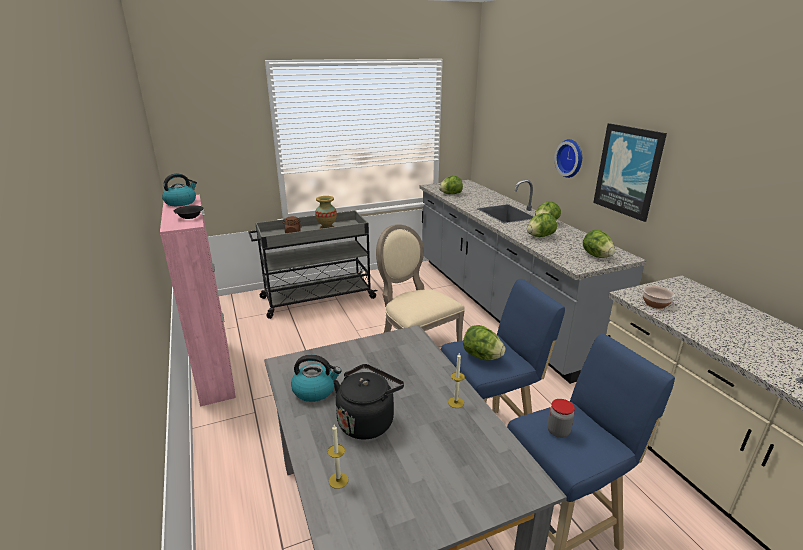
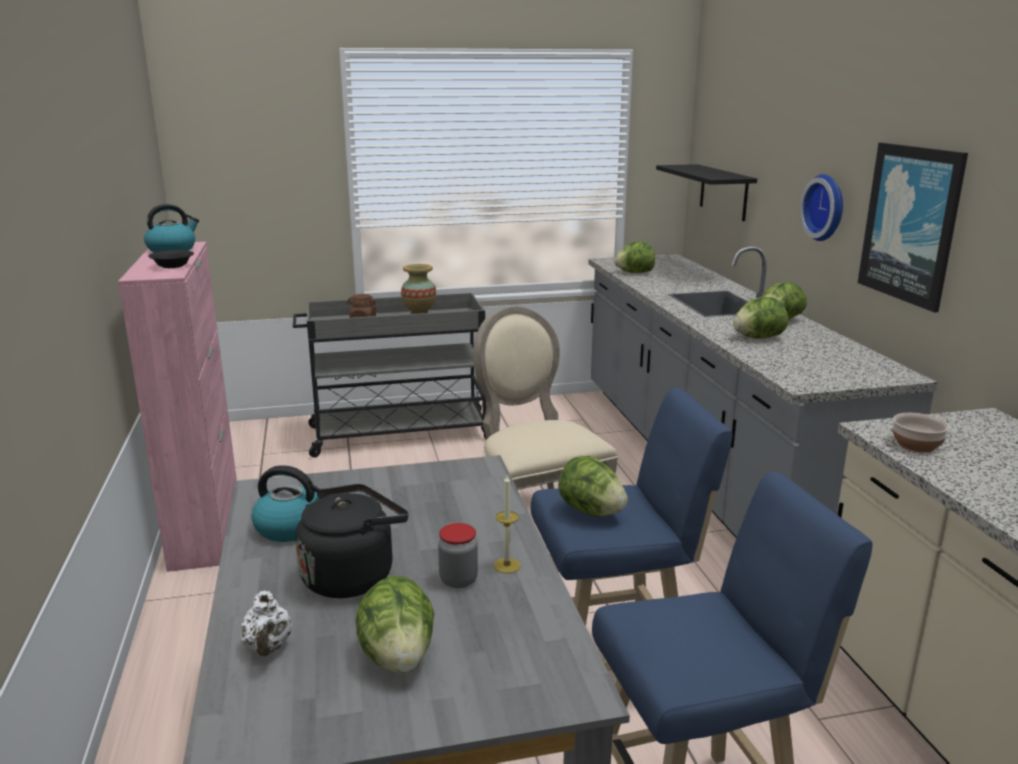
camera: 10 degrees right, 5 degrees down
(338, 480) = (268, 647): candle -> white teapot
(499, 144) = (723, 192): none -> black shelf
(558, 431) = (672, 629): jar -> jar (458, 580)
(596, 256) = (845, 371): lettuce -> lettuce (398, 656)

